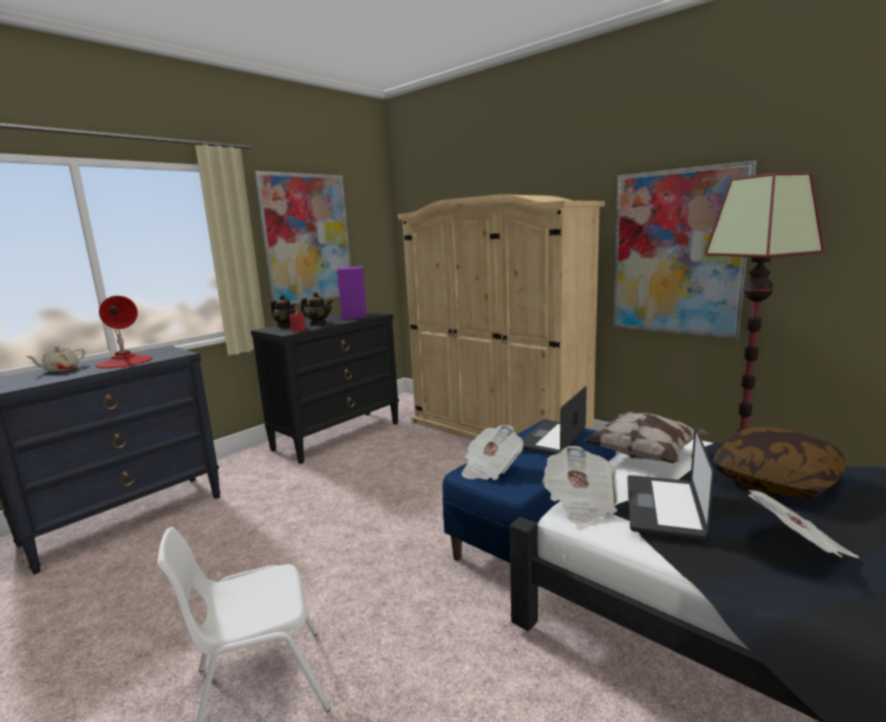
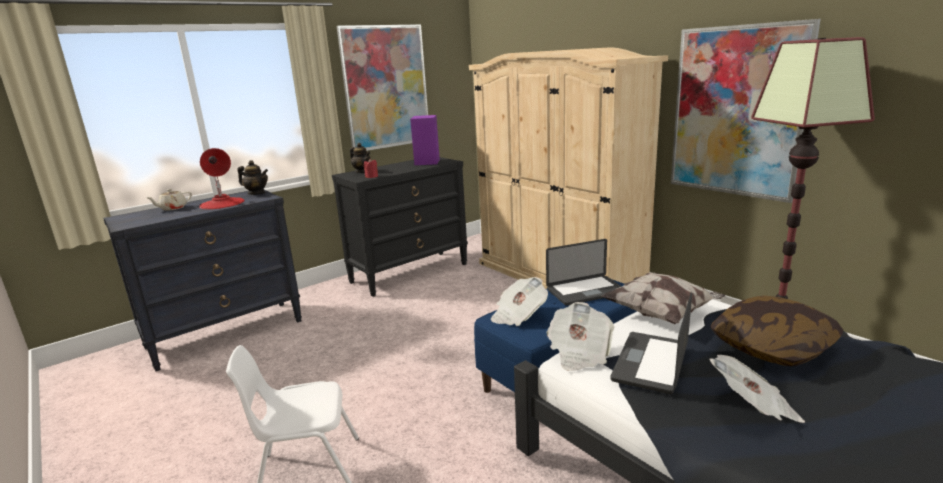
camera: 10 degrees right, 5 degrees up
(318, 323) = (392, 169): teapot -> teapot (256, 193)
(552, 439) = (586, 291): laptop -> laptop turned 150 degrees counterclockwise

